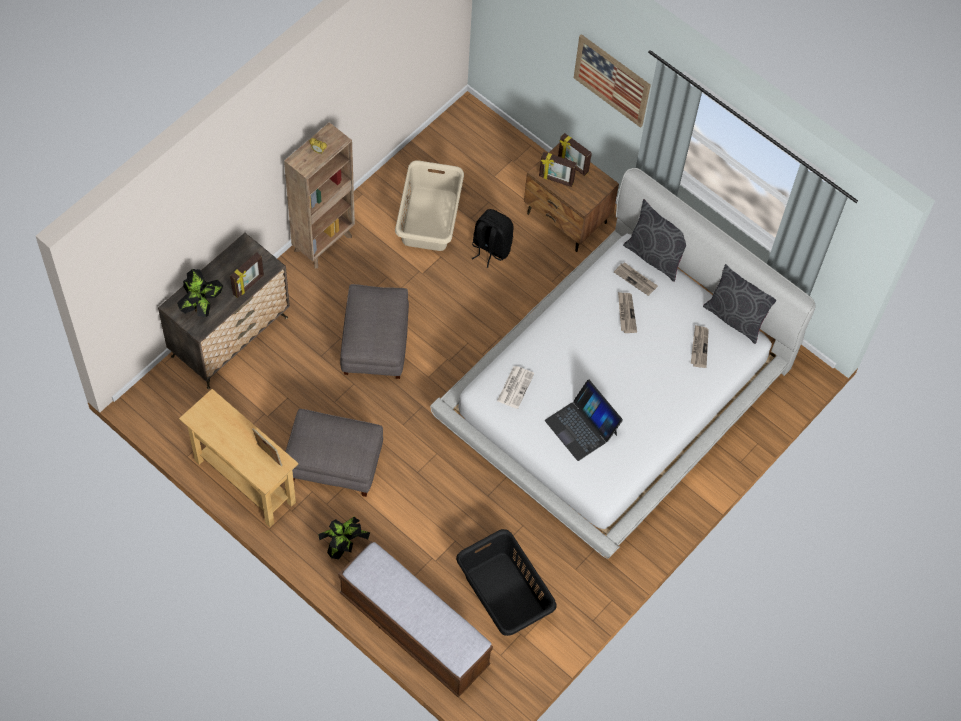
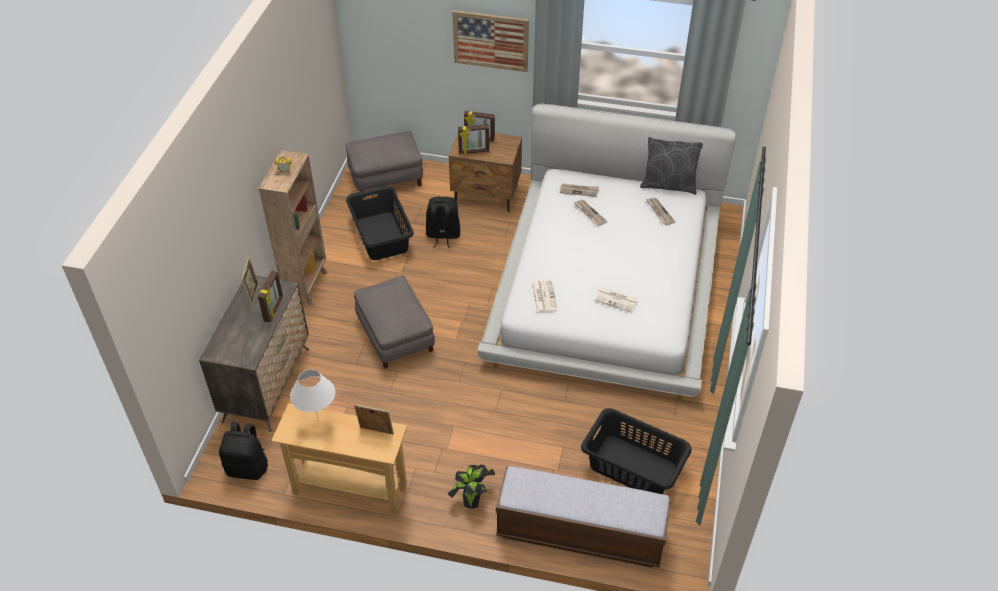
camera: 25 degrees left, 15 degrees down
(170, 415) = (248, 468): none -> black backpack
(201, 305) = (240, 341): potted plant -> none
(226, 421) = (318, 422): none -> white table lamp
(239, 259) = (253, 294): none -> picture frame
(335, 462) = (420, 436): grey ottoman -> grey ottoman (386, 177)
(430, 218) = (382, 236): beige laundry basket -> black laundry basket
(581, 427) = (616, 300): laptop -> newspaper
(655, 256) = (580, 172): grey pillow -> none

